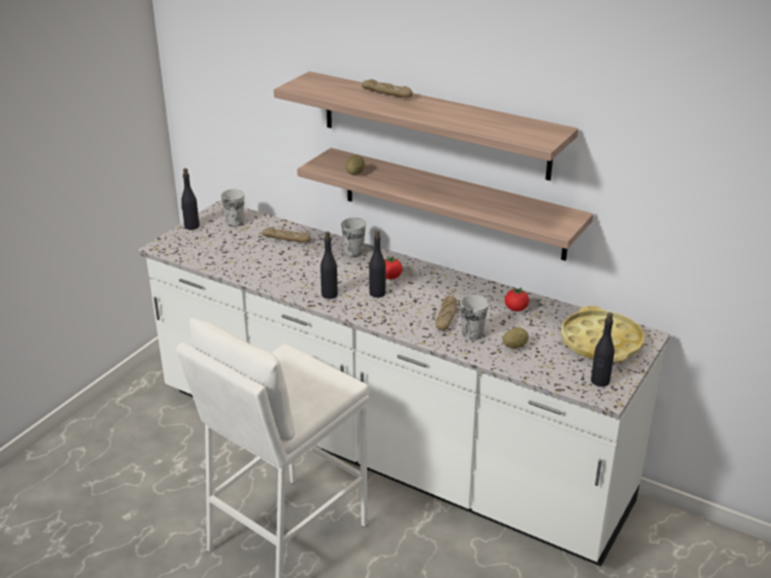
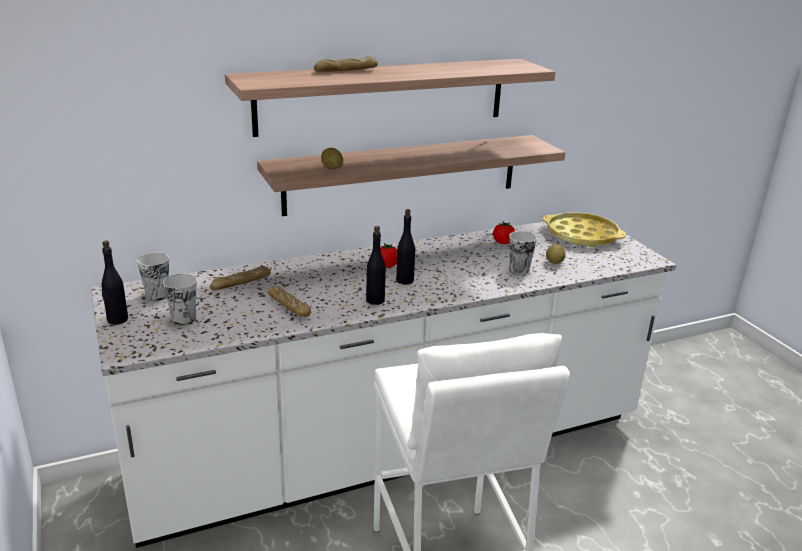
camera: 55 degrees left, 5 degrees down
(354, 252) = (319, 264): cup -> cup (184, 319)
(446, 317) = (481, 269): bread -> bread (289, 307)
(600, 381) = (631, 254): black bottle -> none

